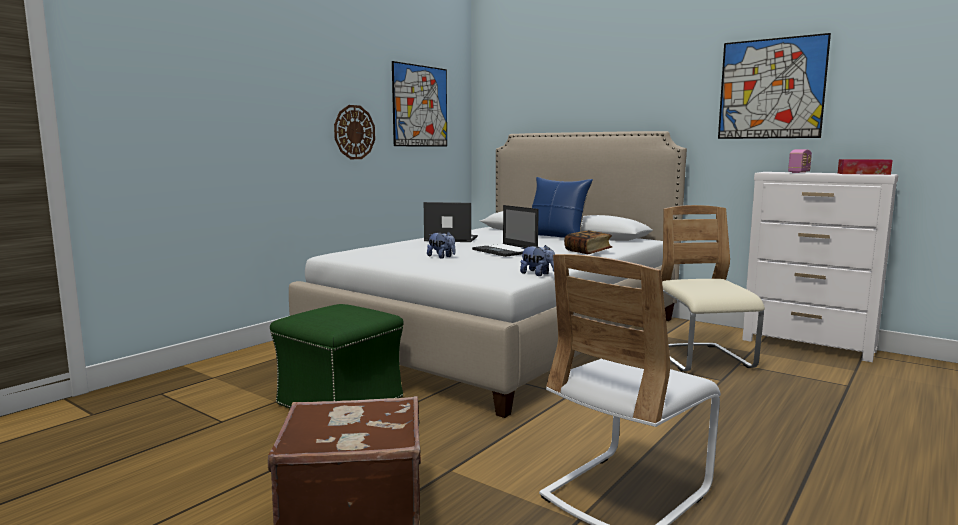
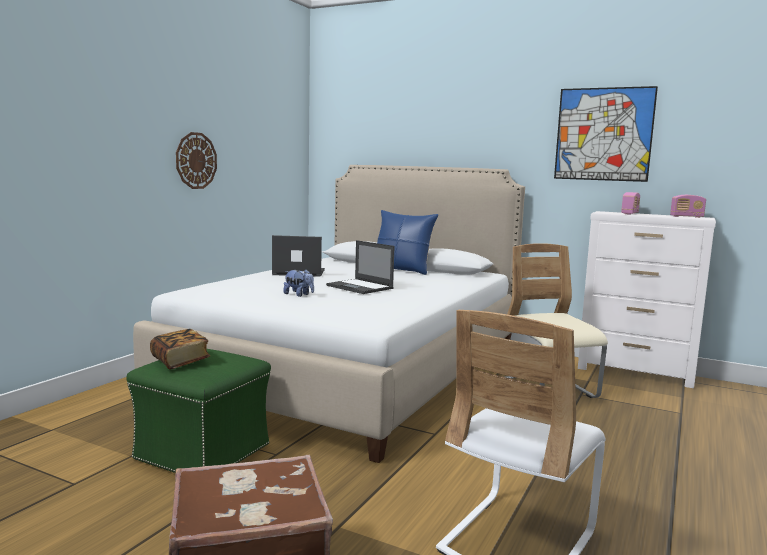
camera: 10 degrees left, 0 degrees up
(420, 106) = (261, 134): picture -> none
(538, 274) = (404, 315): plush toy -> none
(588, 252) = (440, 288): book -> book (180, 361)
(863, 174) = (686, 217): tissue box -> radio

